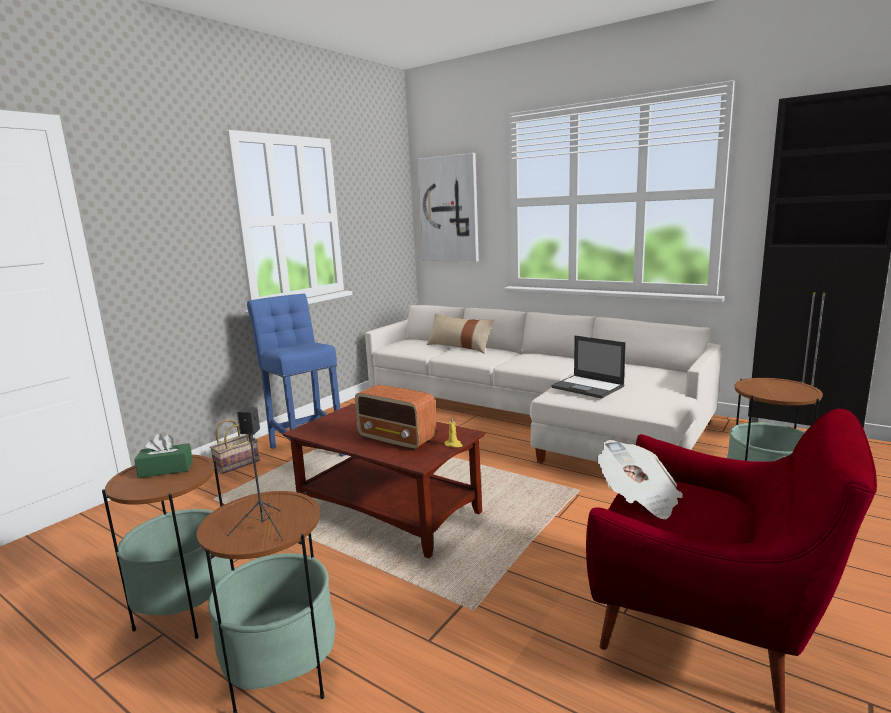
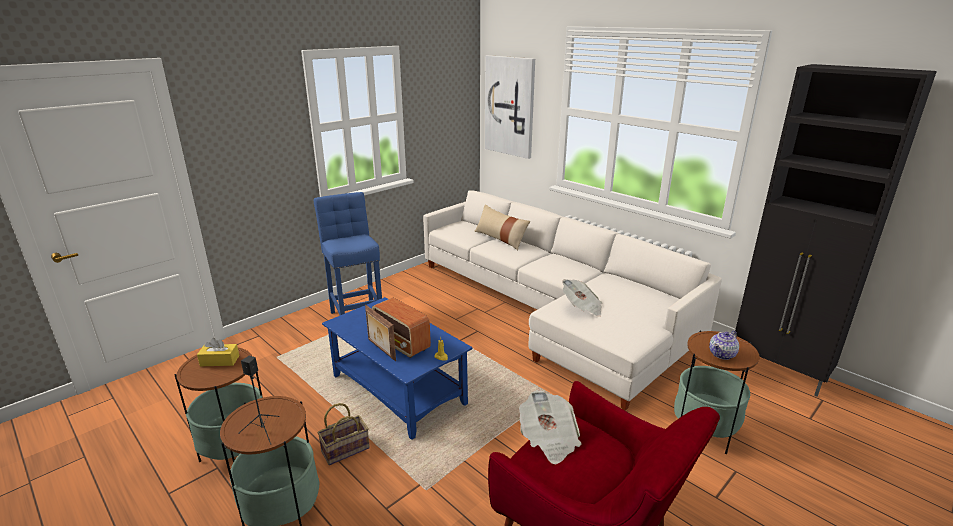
camera: 10 degrees right, 10 degrees up
(166, 469) = (220, 361): green tissue box -> yellow tissue box
(237, 463) = (302, 325): basket -> basket (346, 448)
(373, 447) = (381, 350): none -> picture frame
(389, 510) = (399, 390): brown coffee table -> blue coffee table
(588, 387) = (582, 307): laptop -> newspaper
(781, 392) = (722, 354): none -> teapot

